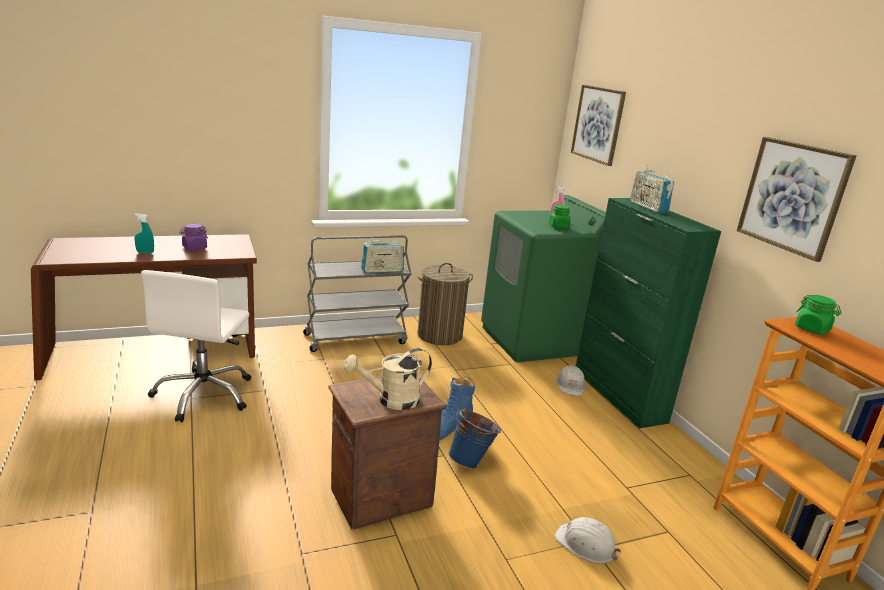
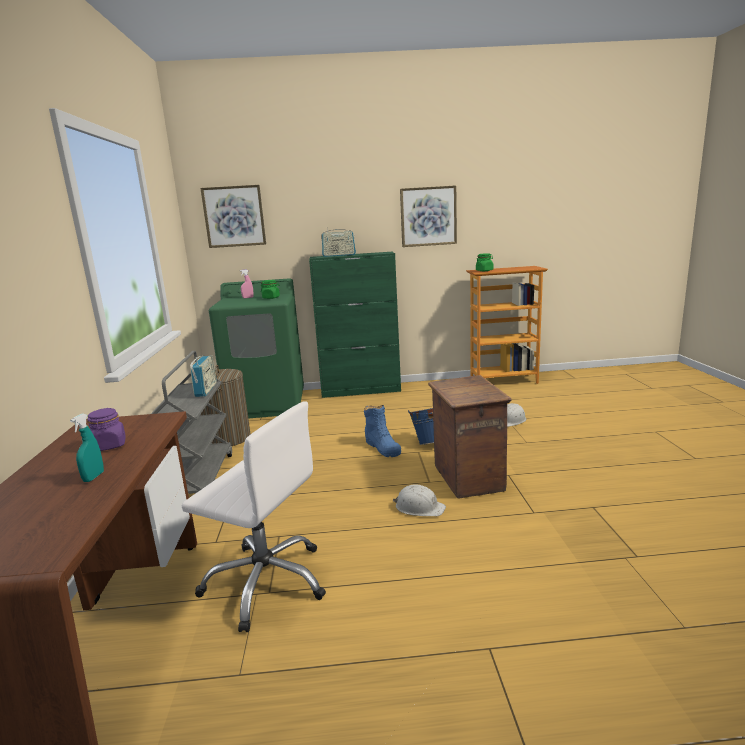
camera: 70 degrees left, 5 degrees down
(391, 400) = (478, 387): beige watering can -> none
(570, 385) = (341, 401): white hard hat -> white hard hat (419, 507)

